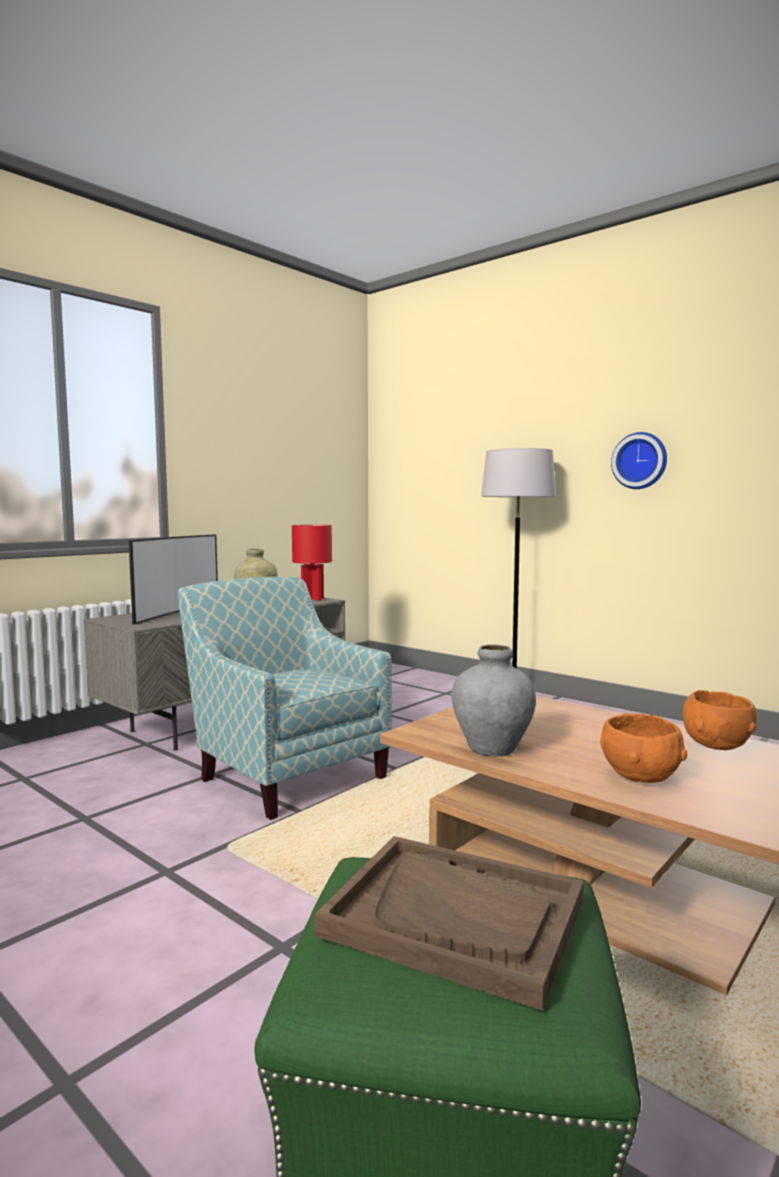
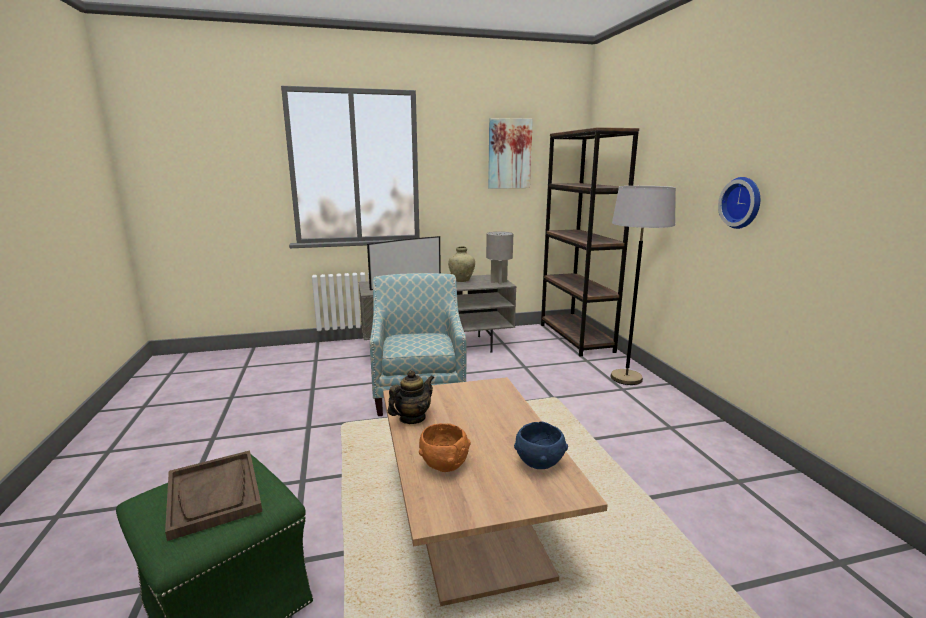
camera: 35 degrees right, 10 degrees up
(284, 420) = (509, 154): none -> picture
(313, 599) = (499, 282): red table lamp -> grey table lamp
(398, 674) = (576, 338): none -> brown bookcase
(492, 749) = (412, 418): grey vase -> teapot
(716, 746) = (538, 463): orange bowl -> blue bowl

